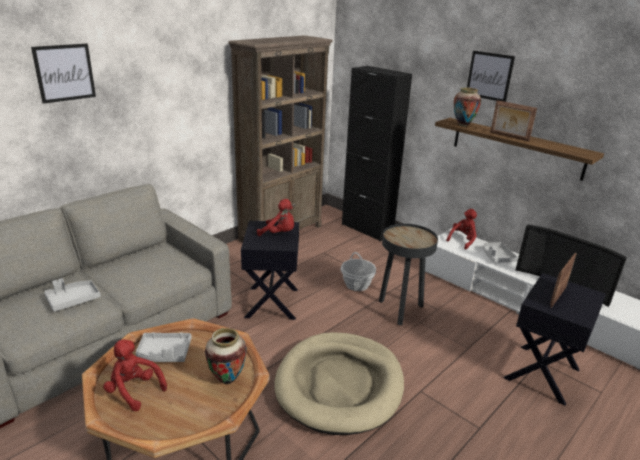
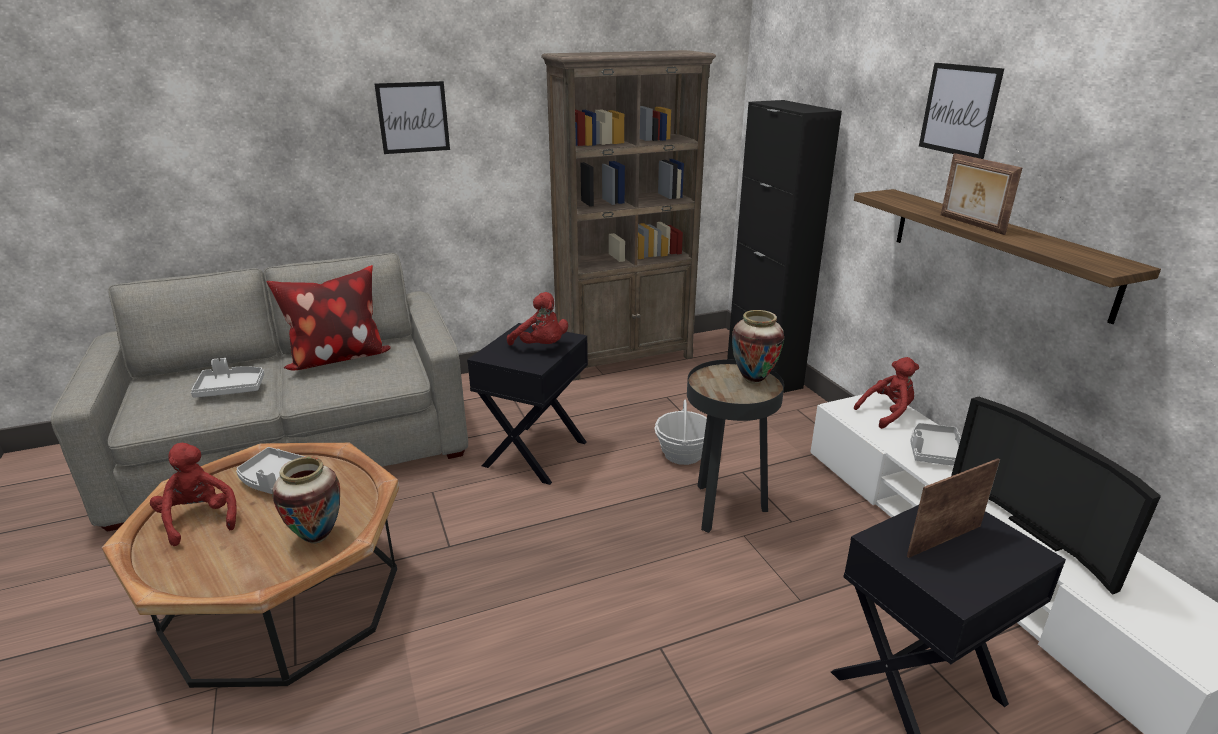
camera: 25 degrees right, 0 degrees up
(64, 73) = (284, 88): picture -> picture (413, 117)
(132, 264) = (337, 359): none -> pillow
(339, 385) = (539, 598): beige dog bed -> none
(463, 125) = (900, 201): vase -> vase (753, 380)

